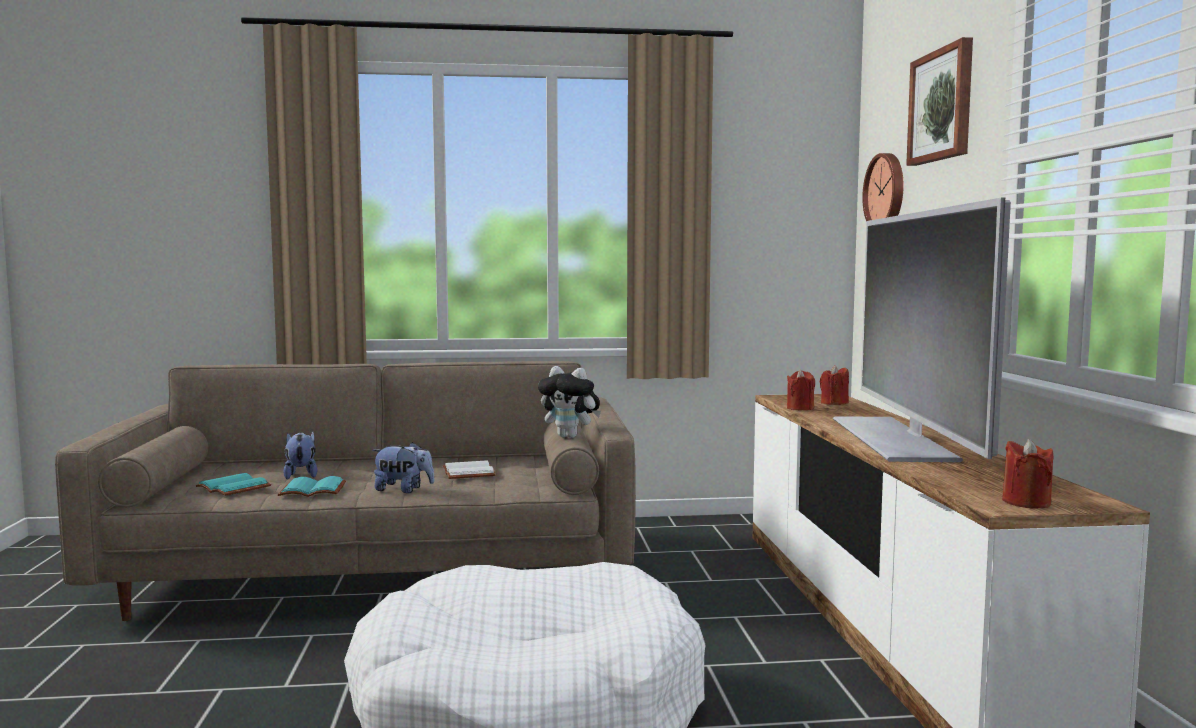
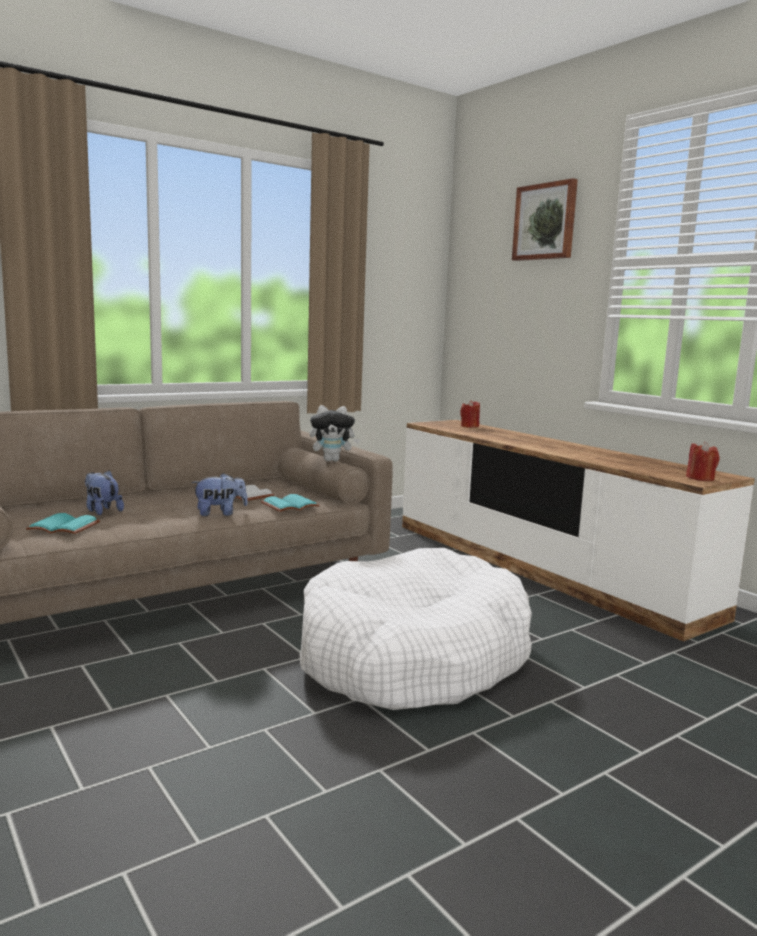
camera: 30 degrees left, 5 degrees up
(311, 491) = (144, 522): turquoise book -> turquoise book (290, 506)
(800, 408) = (459, 431): red candle -> none
(886, 192) = (483, 276): wall clock -> none
(894, 438) = (557, 447): television -> none

